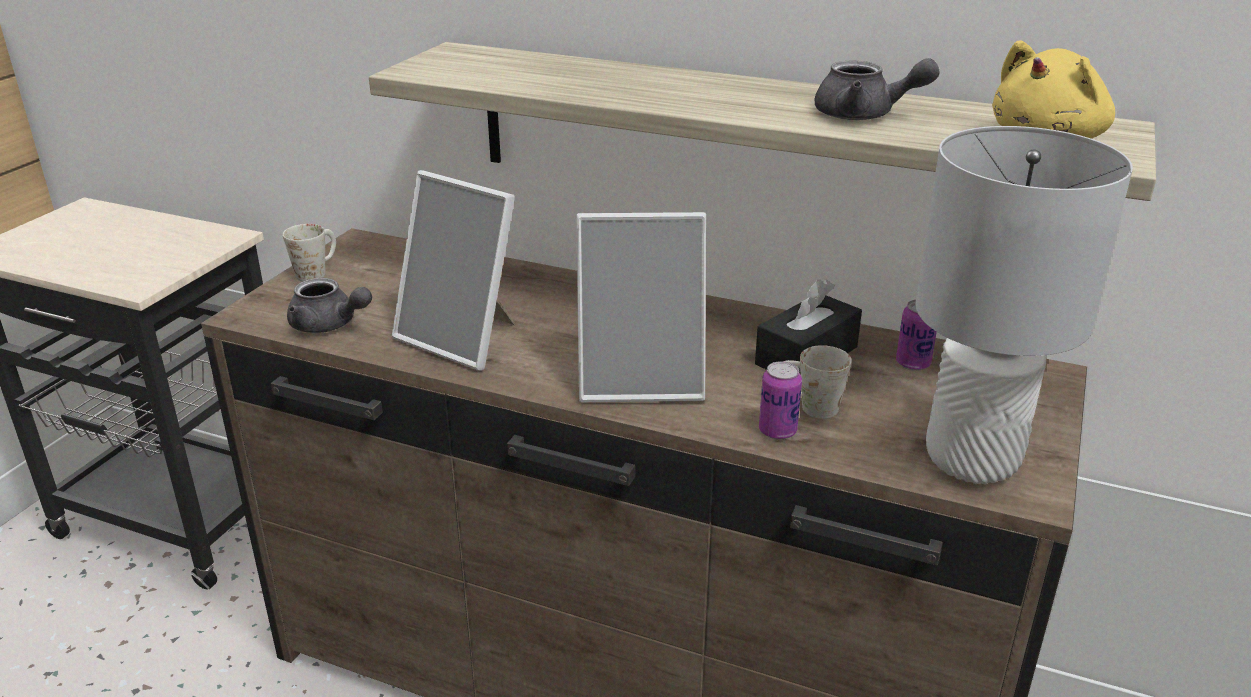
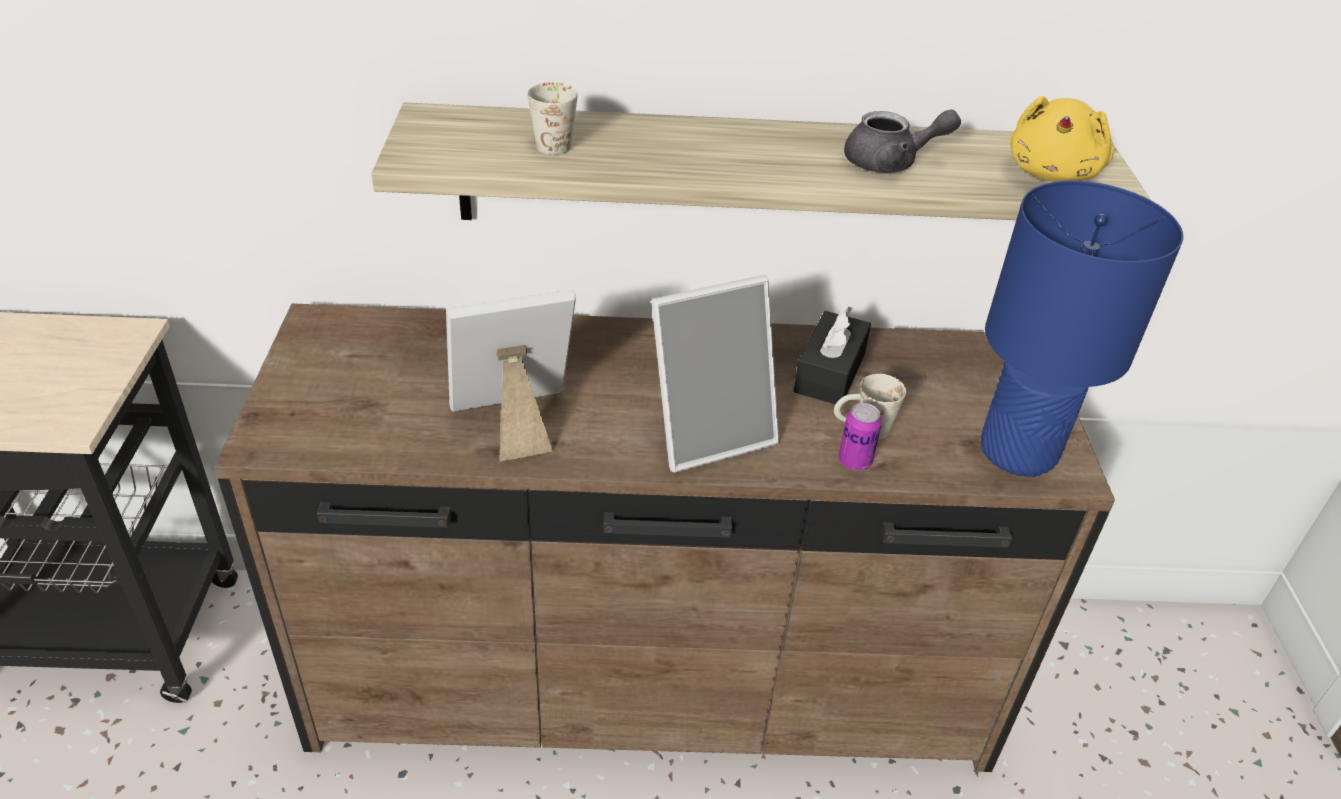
camera: 25 degrees left, 10 degrees up
(317, 271) = (297, 370): white mug -> white mug (555, 141)
(329, 325) = (362, 438): grey teapot -> none
(464, 339) = (513, 423): picture frame -> picture frame turned 150 degrees clockwise
(913, 364) = (917, 362): can -> none
(971, 464) = (1016, 456): grey table lamp -> blue table lamp

